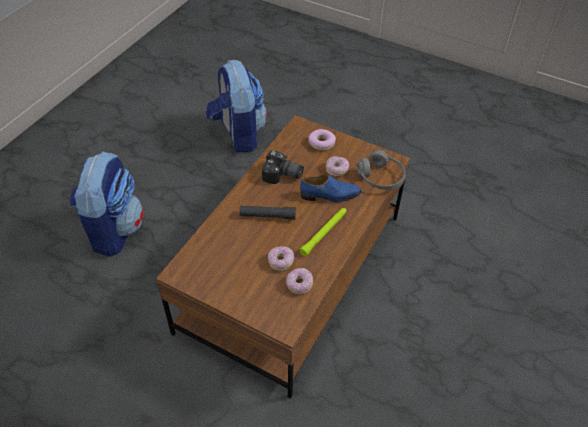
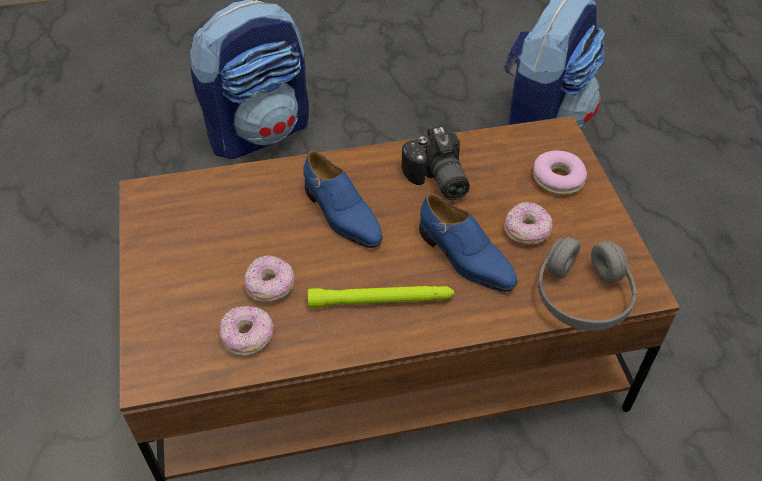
camera: 50 degrees right, 0 degrees up
(267, 216) = (341, 215): black flashlight -> blue shoe

